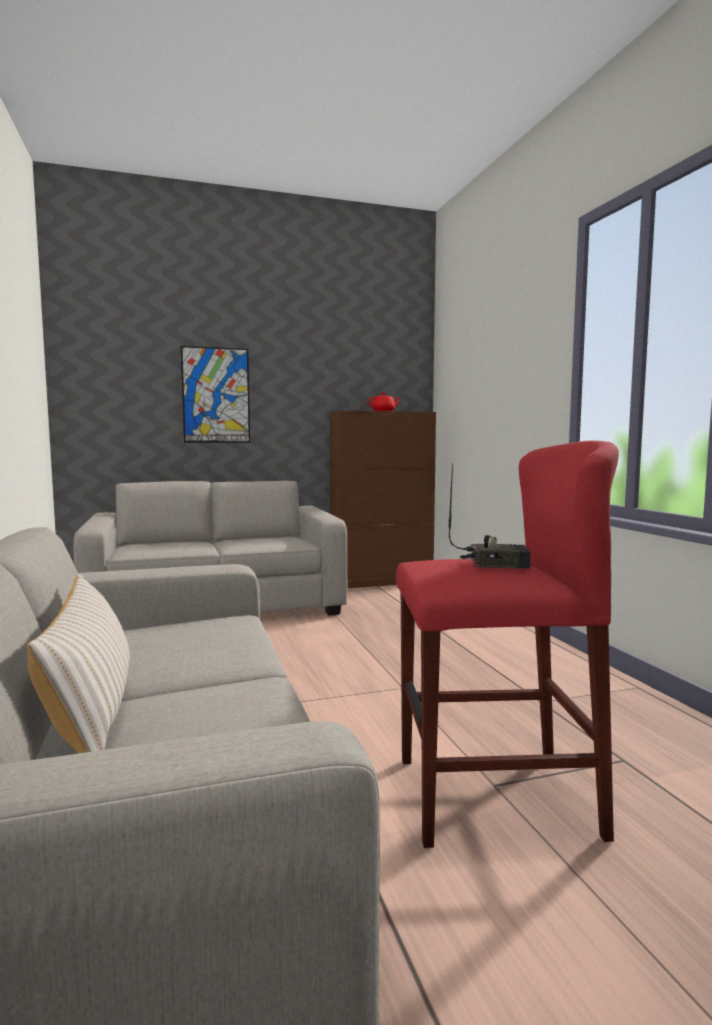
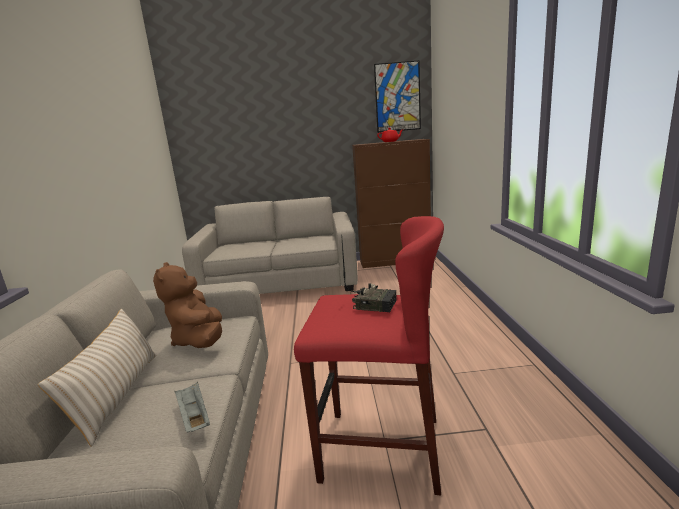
camera: 15 degrees right, 10 degrees up
(188, 641) = (199, 340): none -> brown plush toy
(216, 395) = (273, 141): picture -> picture (397, 97)
(266, 722) = (194, 417): none -> grey tray

